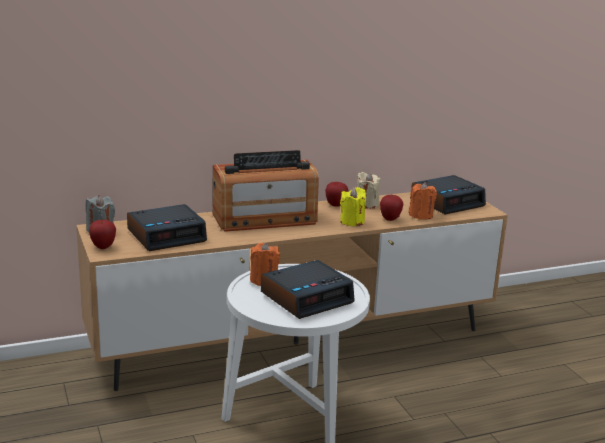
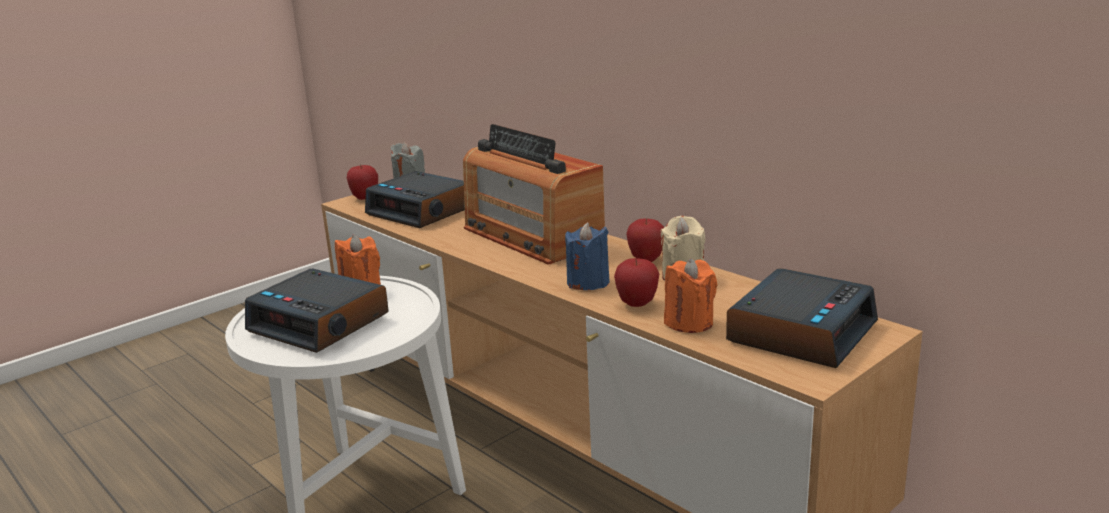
camera: 70 degrees right, 0 degrees up
(352, 222) = (588, 282): yellow candle -> blue candle
(447, 202) = (801, 331): alarm clock -> alarm clock turned 90 degrees counterclockwise

